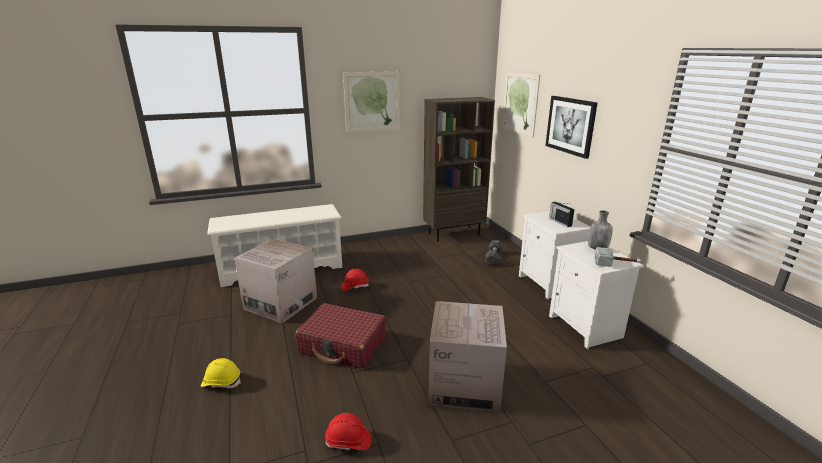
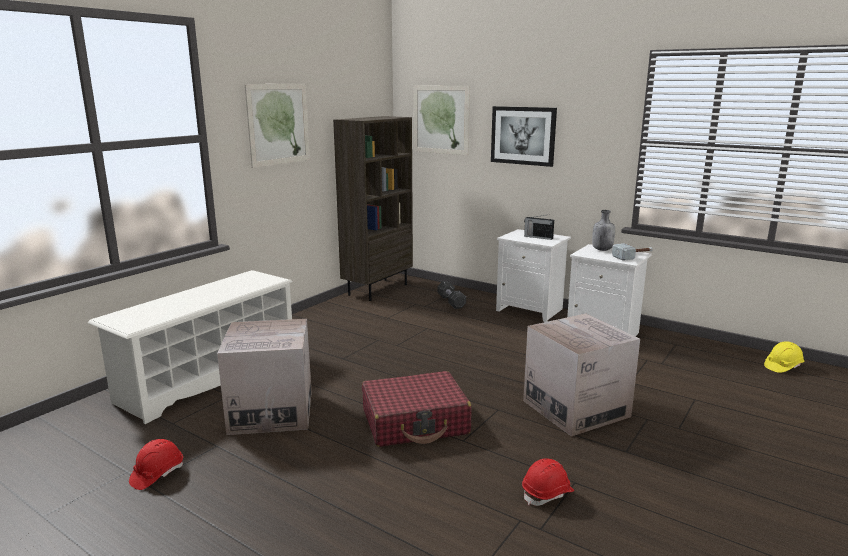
camera: 35 degrees left, 5 degrees down
(221, 382) = (326, 512): yellow hard hat -> yellow hard hat (783, 366)
(354, 286) = (341, 367): red hard hat -> red hard hat (157, 474)

